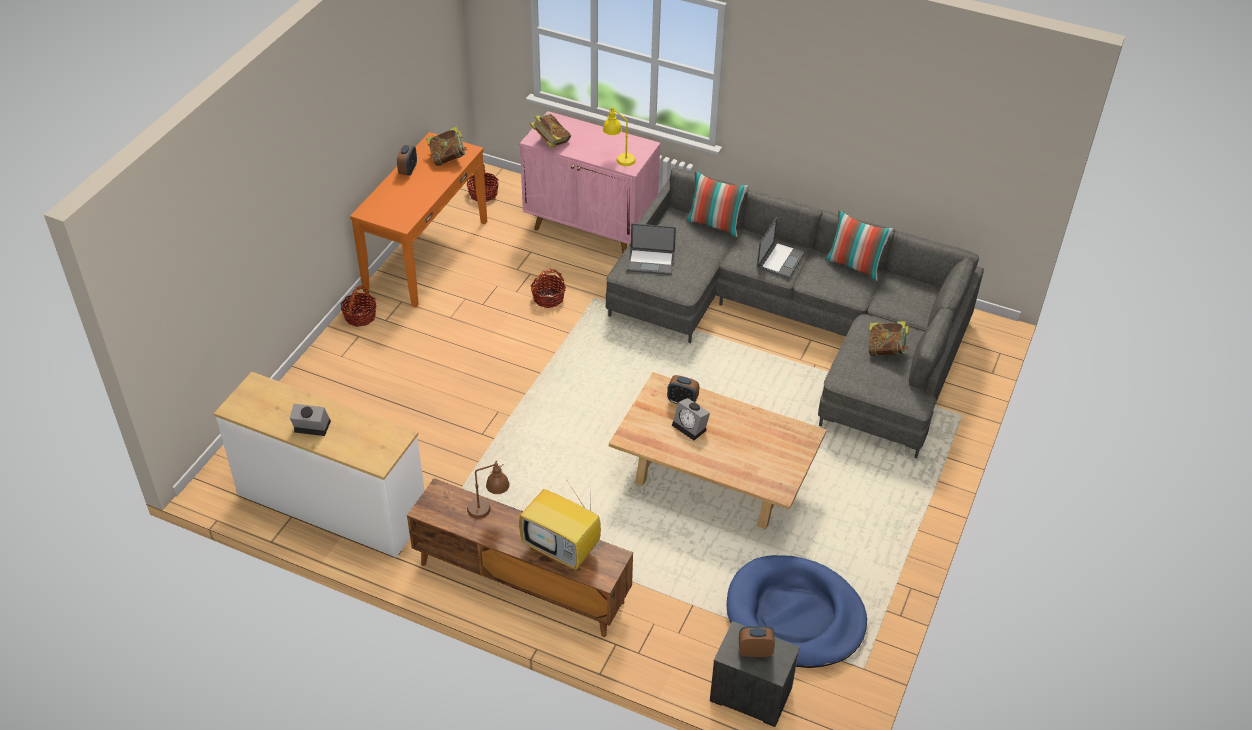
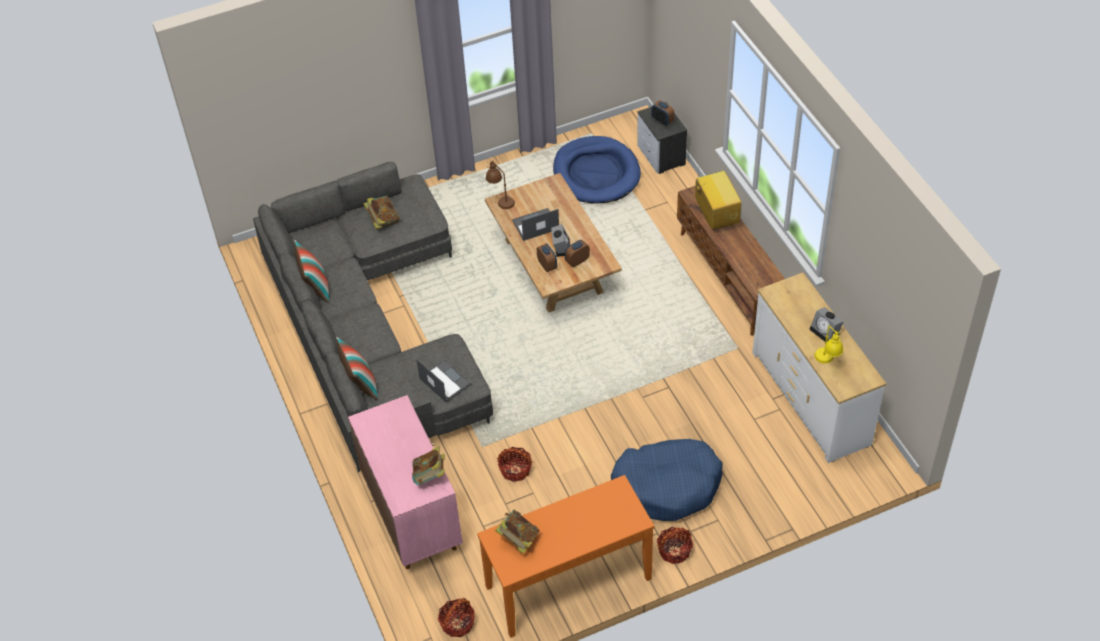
camera: 135 degrees left, 5 degrees up
(408, 170) = (564, 547): alarm clock -> alarm clock (577, 261)
(408, 356) = (667, 486): none -> blue dog bed
(489, 509) = (737, 261): brown table lamp -> brown table lamp (500, 200)
(618, 157) = (397, 422): yellow table lamp -> yellow table lamp (827, 362)
(781, 260) = (356, 323): laptop -> laptop (535, 225)

